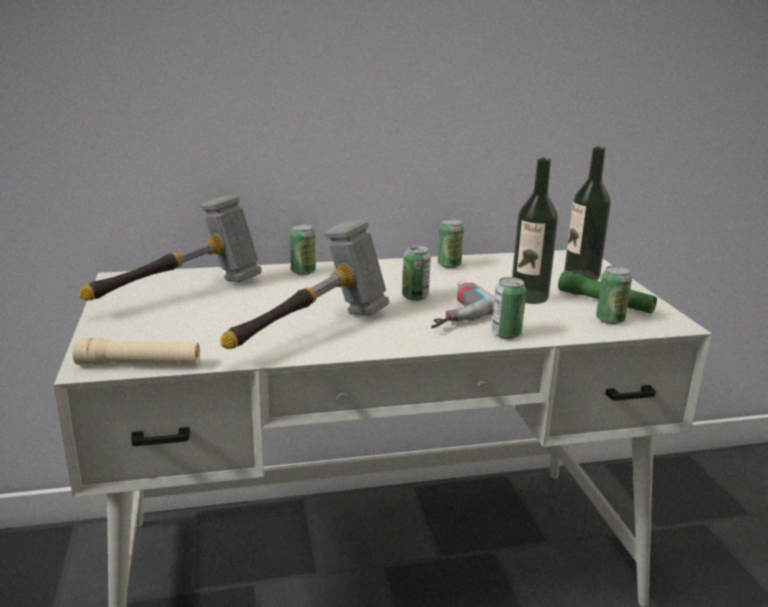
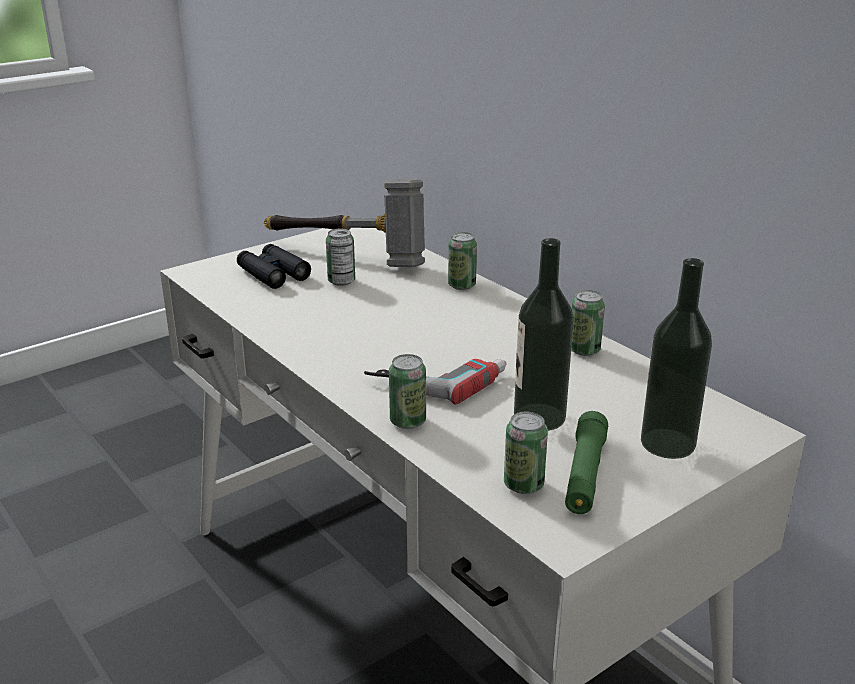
camera: 65 degrees right, 5 degrees up
(139, 364) = (207, 284): beige flashlight -> none
(167, 330) = (273, 274): none -> black binoculars
(311, 333) = (318, 326): hammer -> none
(415, 297) = (459, 352): can -> can (341, 281)

